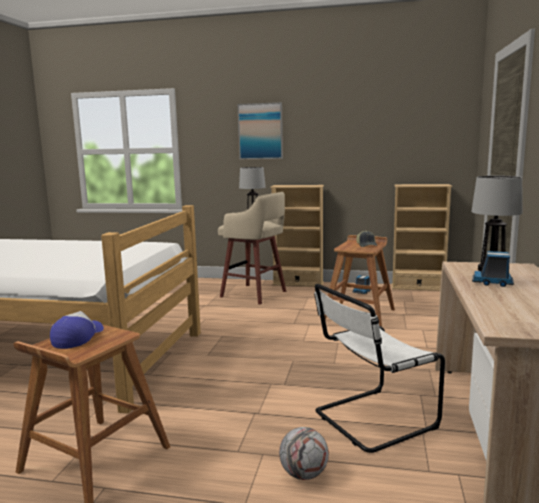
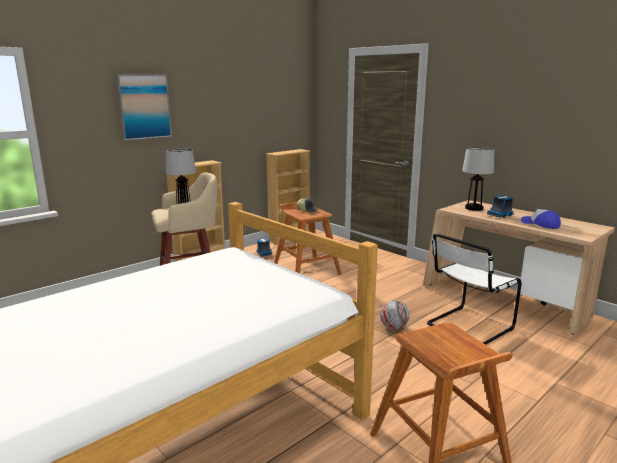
camera: 55 degrees left, 5 degrees up
(78, 337) = (436, 346): cap -> cap (540, 224)
(304, 474) = (515, 370): football -> football (393, 327)
(371, 420) = (467, 327): white chair -> white chair turned 45 degrees clockwise

